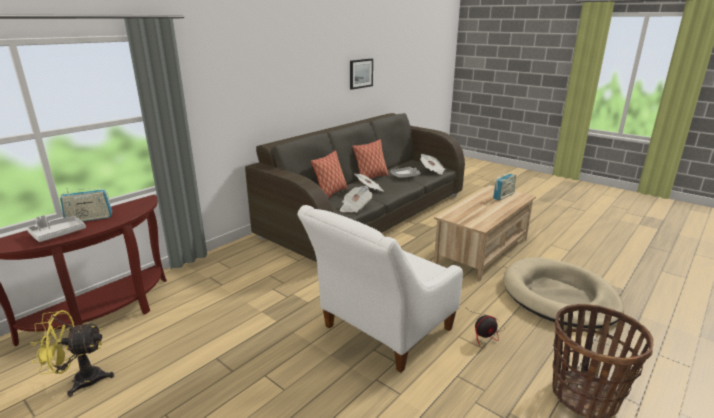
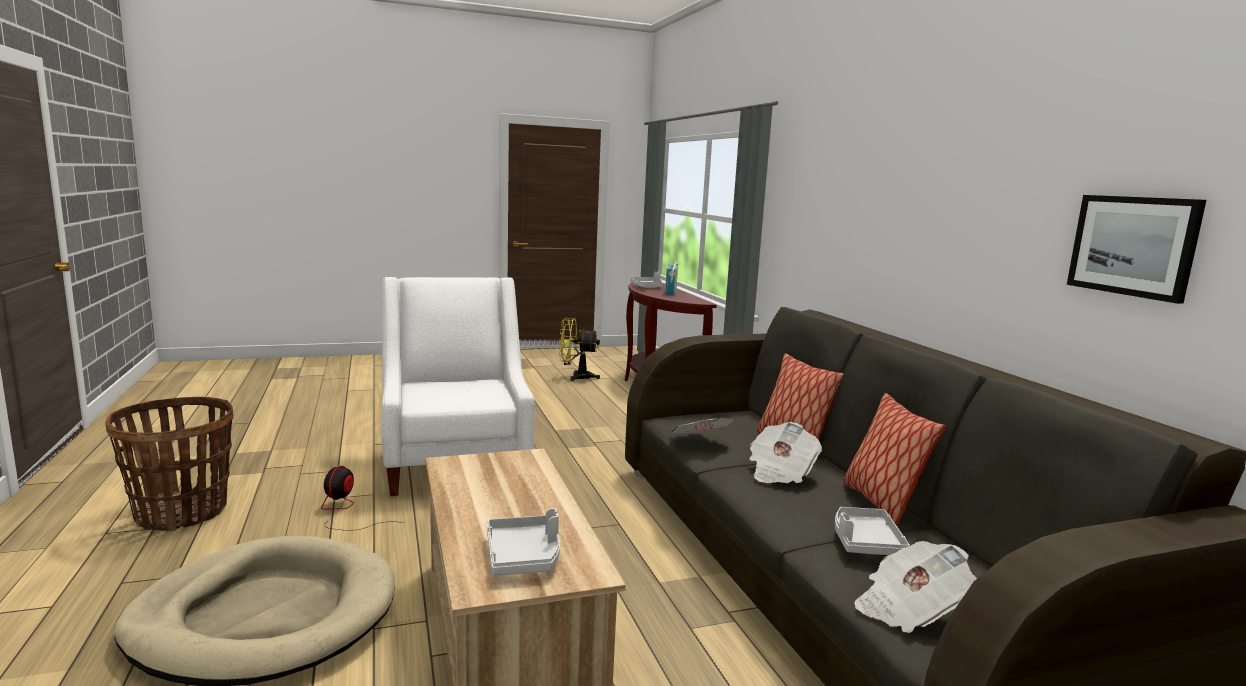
camera: 120 degrees right, 10 degrees down
(80, 380) = (576, 377): yellow fan -> yellow fan turned 105 degrees counterclockwise
(503, 196) = (524, 556): radio -> grey tray

